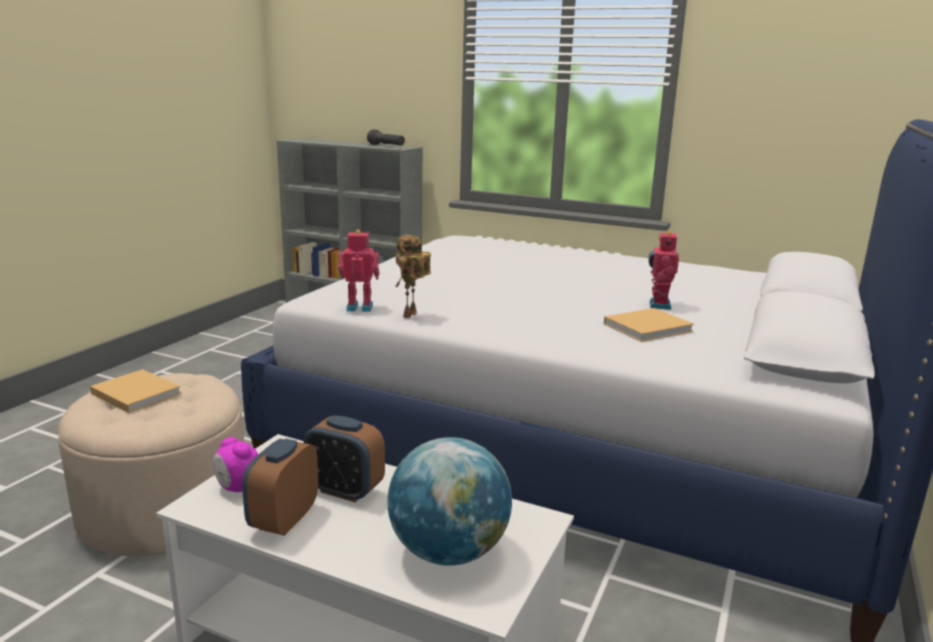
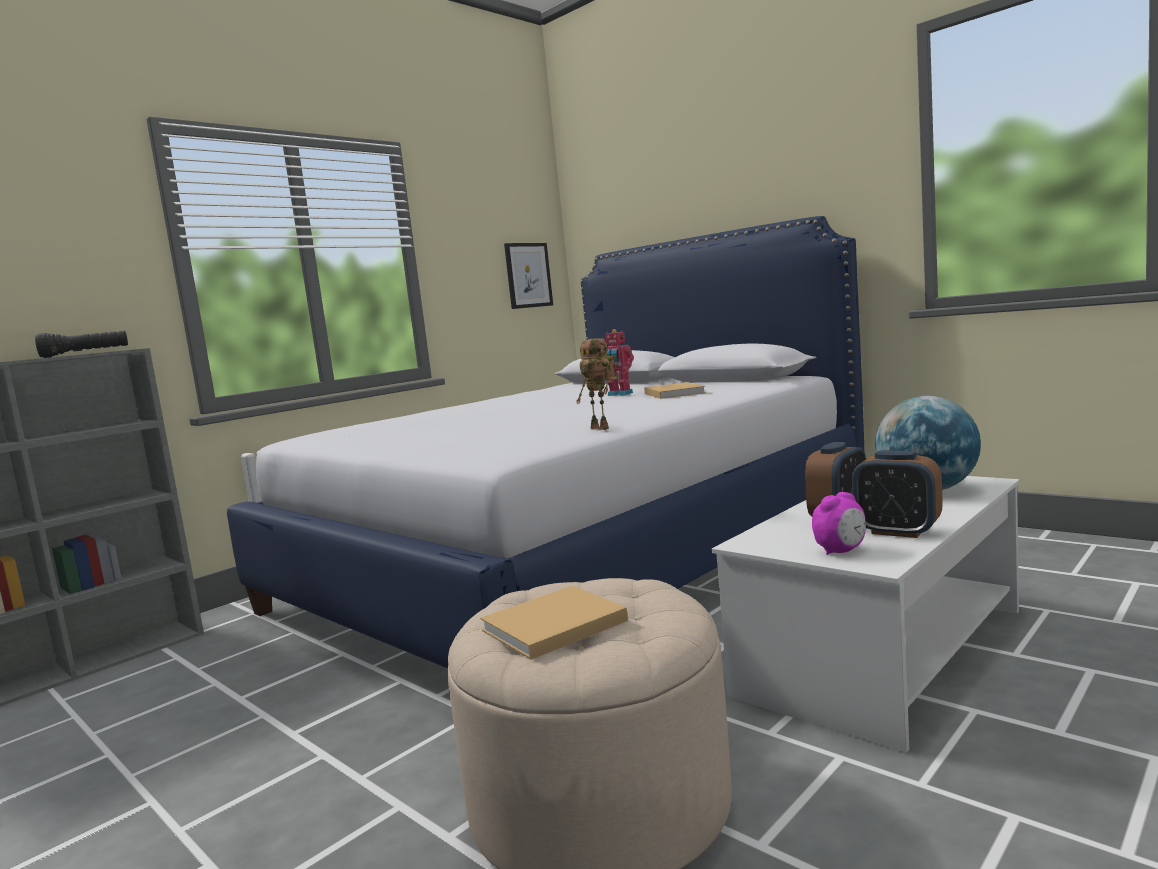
camera: 70 degrees left, 10 degrees down
(360, 307) = (558, 440): toy robot -> none
(845, 129) = (528, 275): none -> picture

